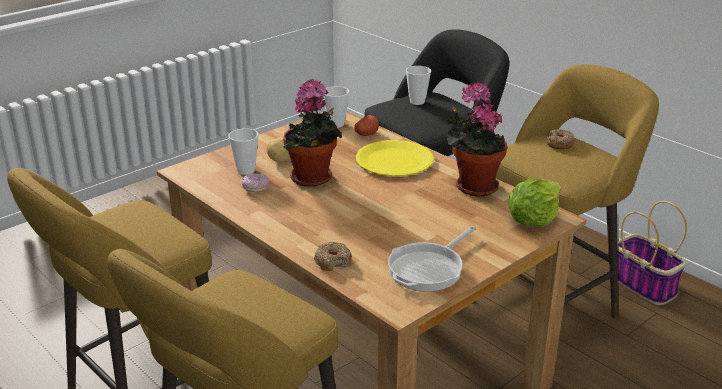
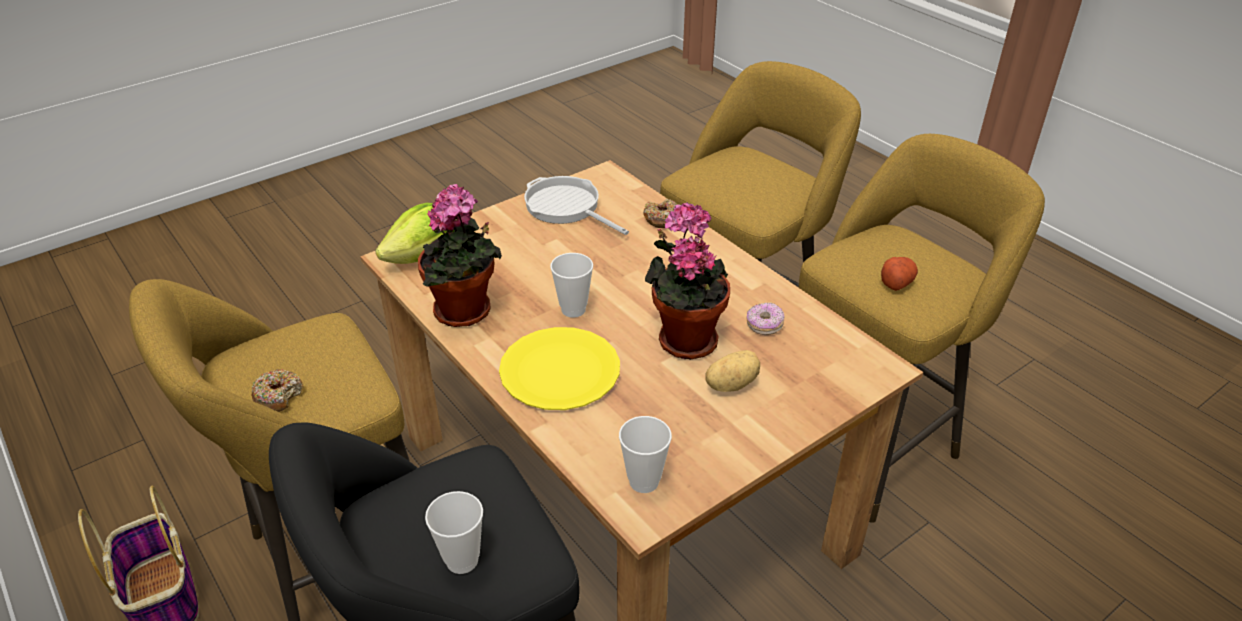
camera: 175 degrees left, 10 degrees up
(246, 170) = (786, 363): cup -> cup (573, 309)
(367, 134) = (591, 445): potato -> potato (896, 282)
(429, 268) = (566, 207): frying pan -> frying pan turned 90 degrees counterclockwise

